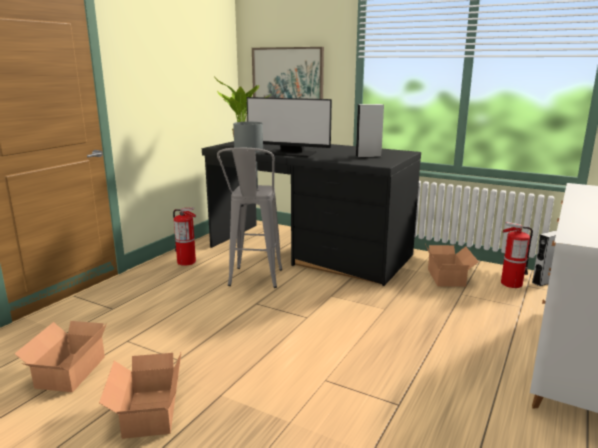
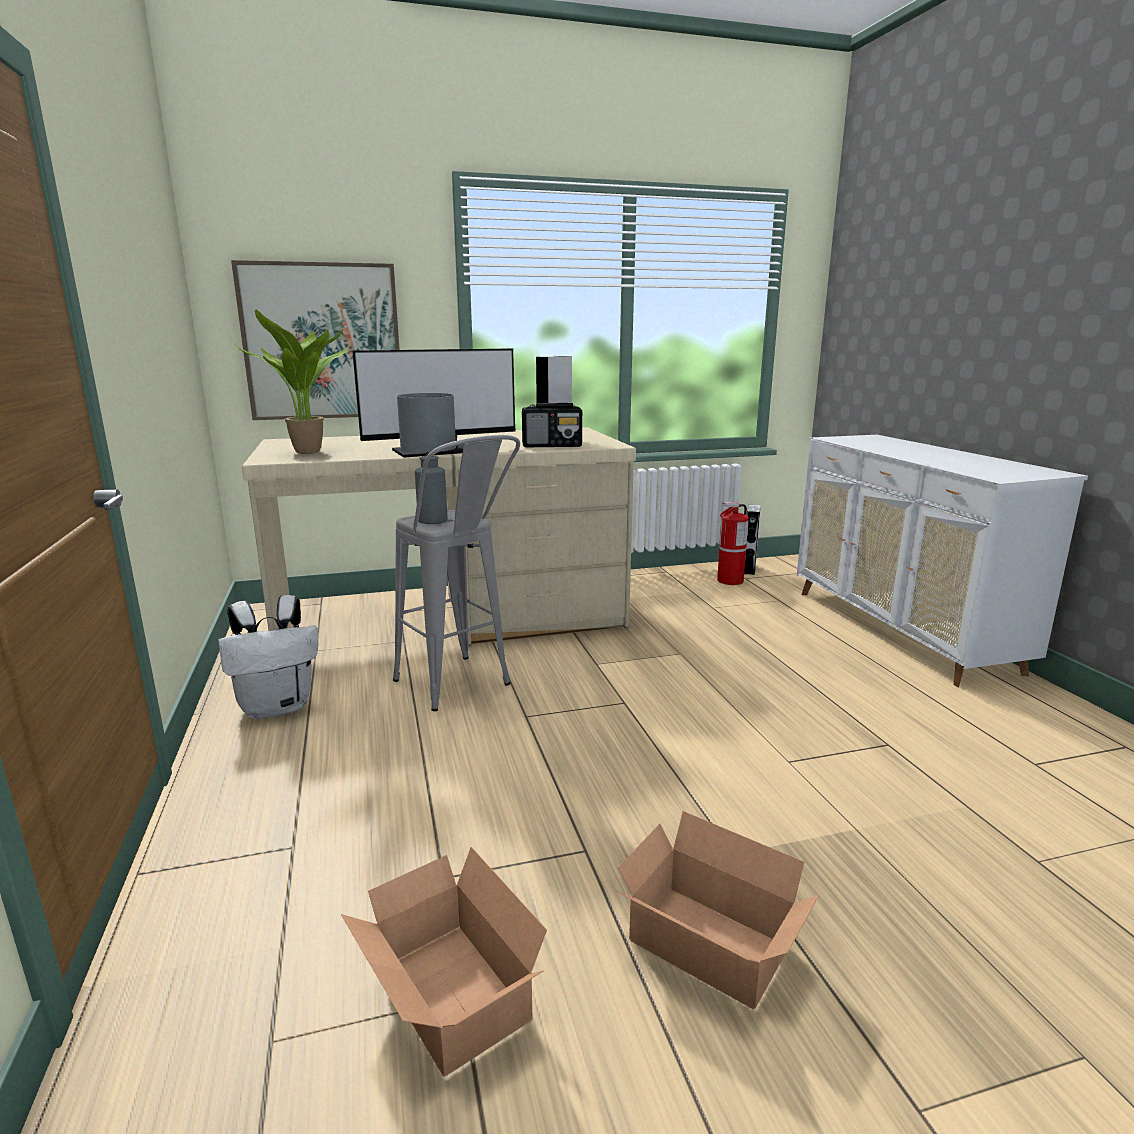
camera: 45 degrees left, 0 degrees up
(186, 262) = (278, 707): fire extinguisher -> white backpack
(308, 251) = (452, 620): black desk -> beige desk
(350, 159) = (552, 446): none -> radio
(447, 277) = (667, 594): cardboard box -> none

